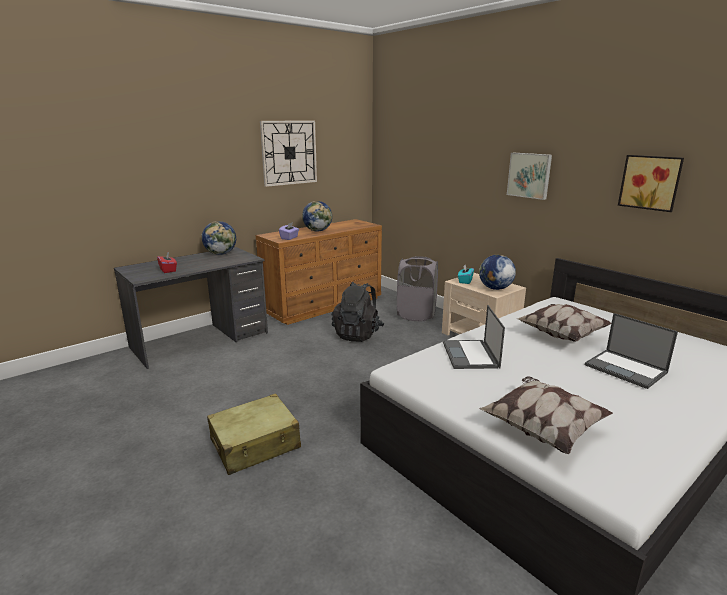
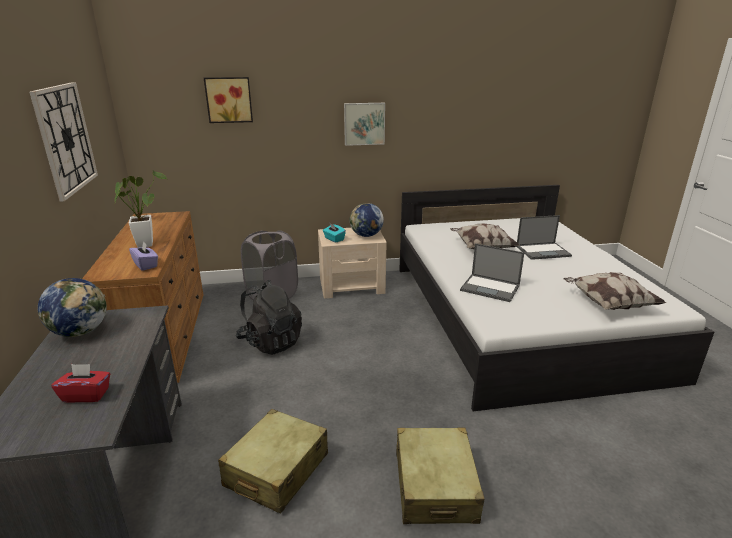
camera: 60 degrees left, 5 degrees up
(233, 380) = (276, 470): none -> beige suitcase
(318, 231) = (146, 243): globe -> potted plant
(650, 182) = (466, 117): picture -> picture (229, 100)

